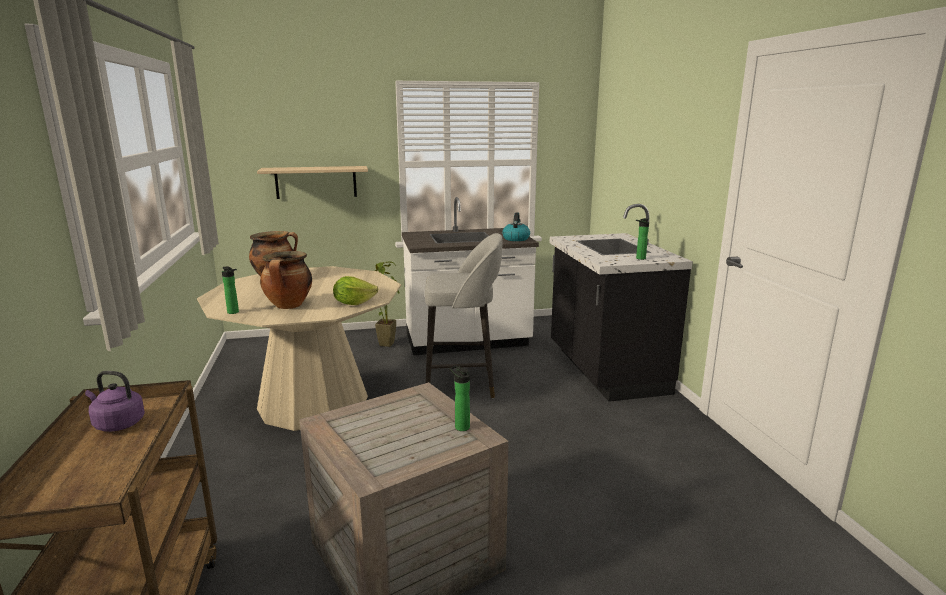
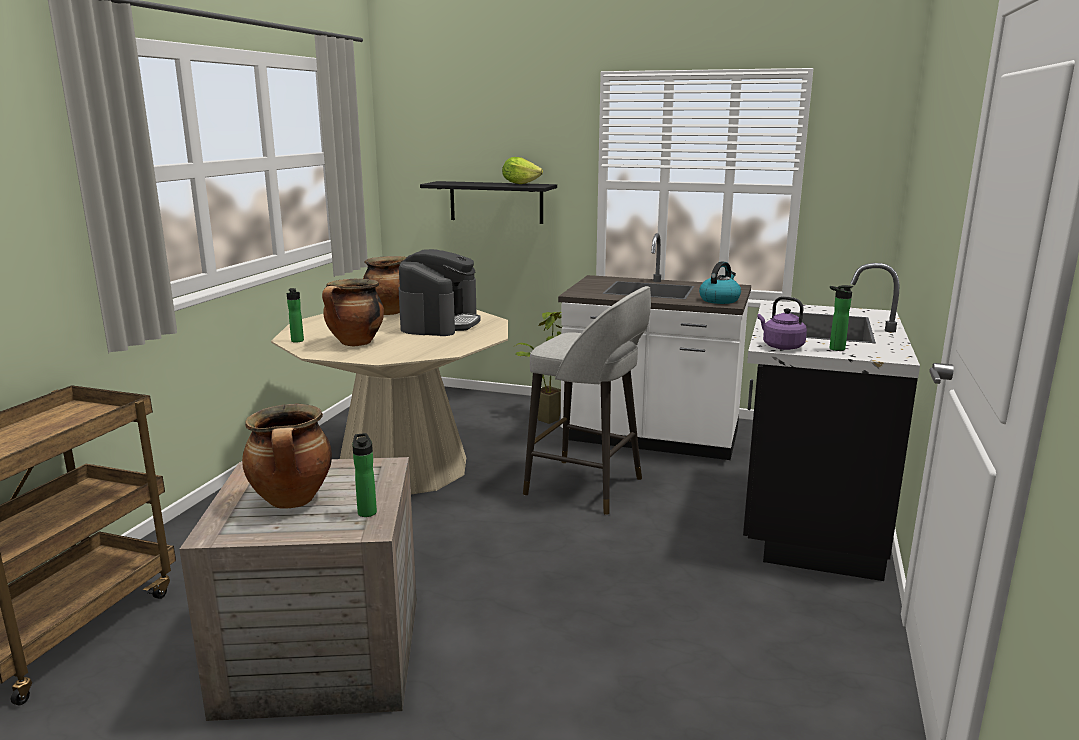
camera: 30 degrees right, 0 degrees up
(117, 424) = (64, 421): purple kettle -> purple kettle (780, 346)
(316, 182) = (496, 202): beige shelf -> black shelf
(331, 281) = (440, 323): none -> coffee machine
(353, 303) = (421, 351): lettuce -> lettuce (520, 183)
(394, 435) = (293, 501): none -> cooking pot

